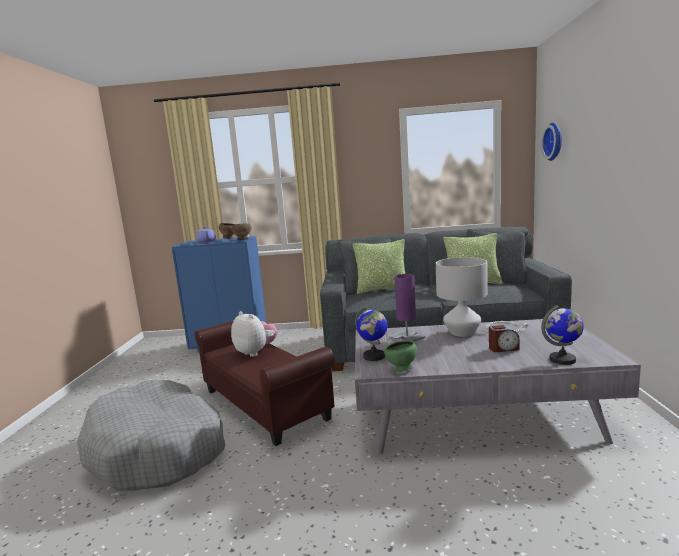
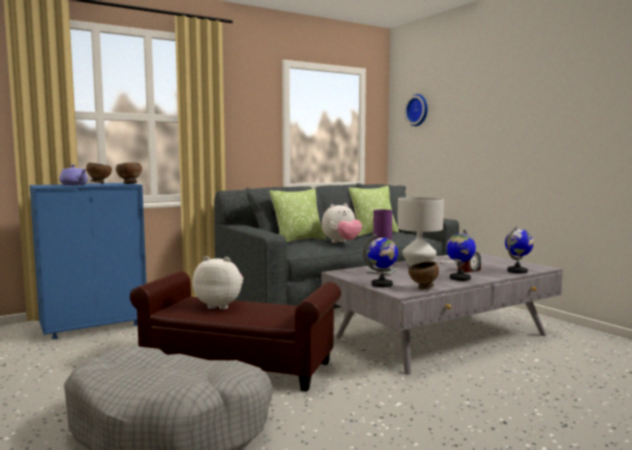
camera: 35 degrees left, 5 degrees down
(401, 370) = (423, 288): green bowl -> brown bowl
(416, 296) = (341, 242): none -> plush toy
(468, 360) = (459, 278): none -> globe

